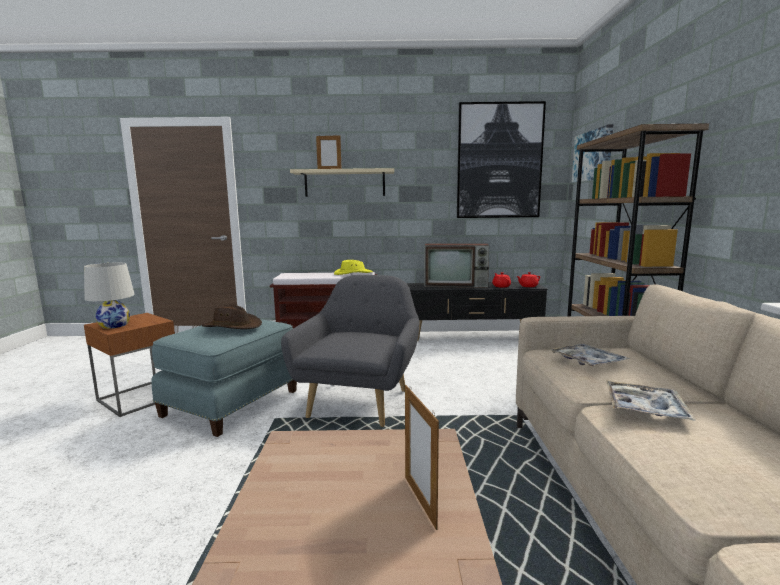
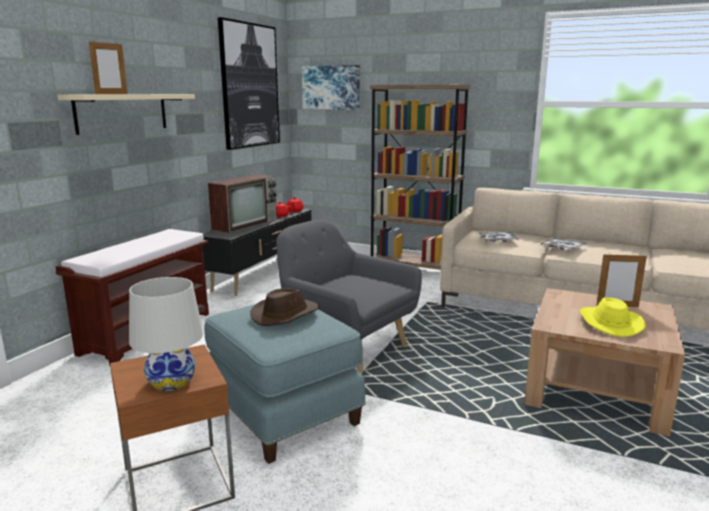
camera: 65 degrees left, 5 degrees up
(353, 273) = (163, 236): yellow hat -> yellow hat (609, 323)

